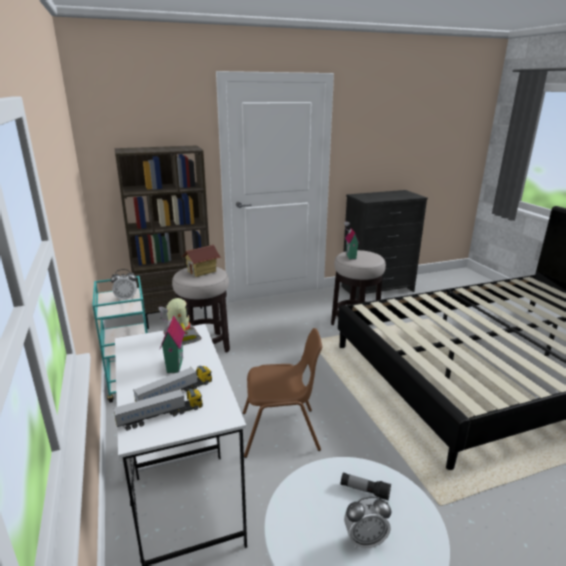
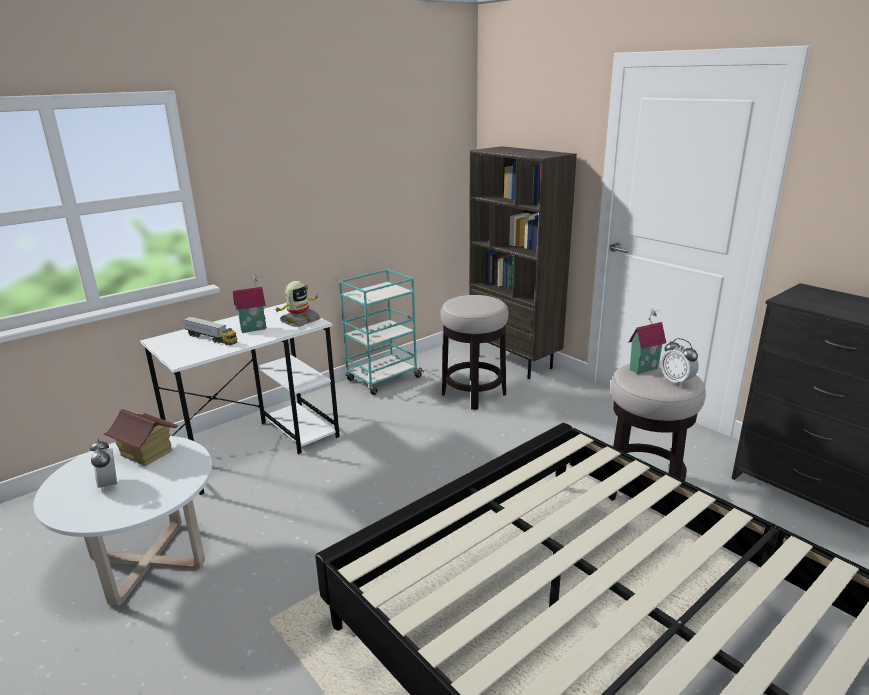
camera: 70 degrees right, 0 degrees up
(126, 299) = (384, 292): alarm clock -> alarm clock (677, 381)
(161, 416) = (181, 341): toy truck -> none
(202, 271) = (476, 302): toy house -> toy house (146, 453)
(281, 432) = (350, 478): brown chair -> none
(364, 491) = (165, 478): flashlight -> none

